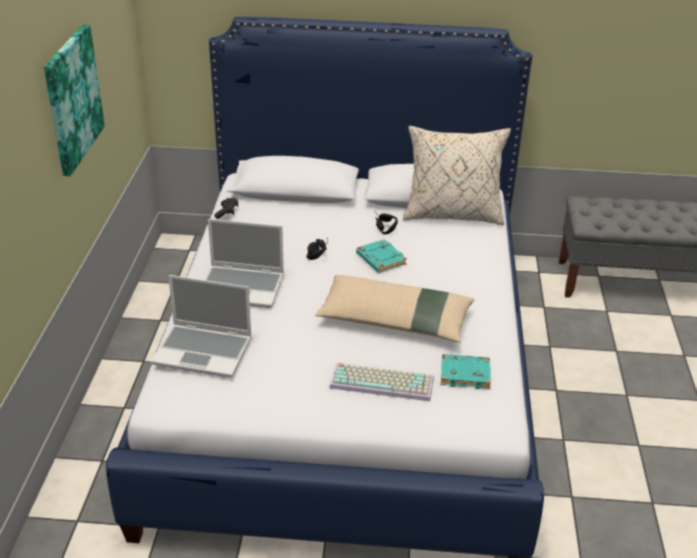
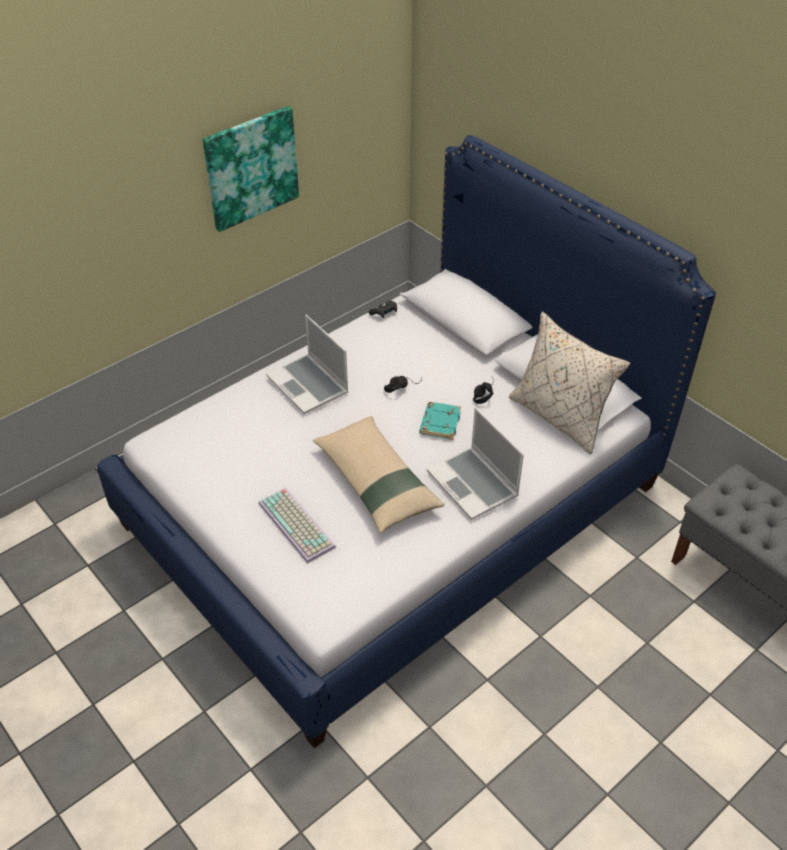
camera: 45 degrees right, 10 degrees up
(204, 351) = (219, 421): laptop -> laptop (474, 484)
(465, 374) = (362, 562): turquoise book -> none

